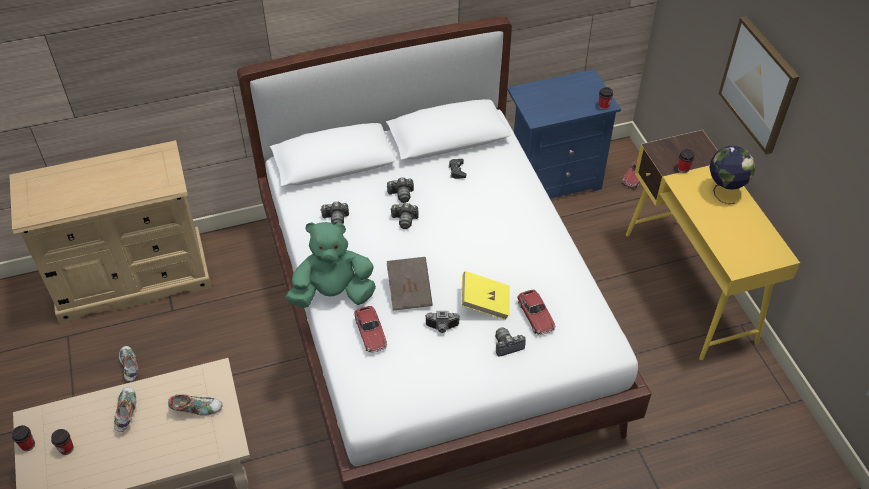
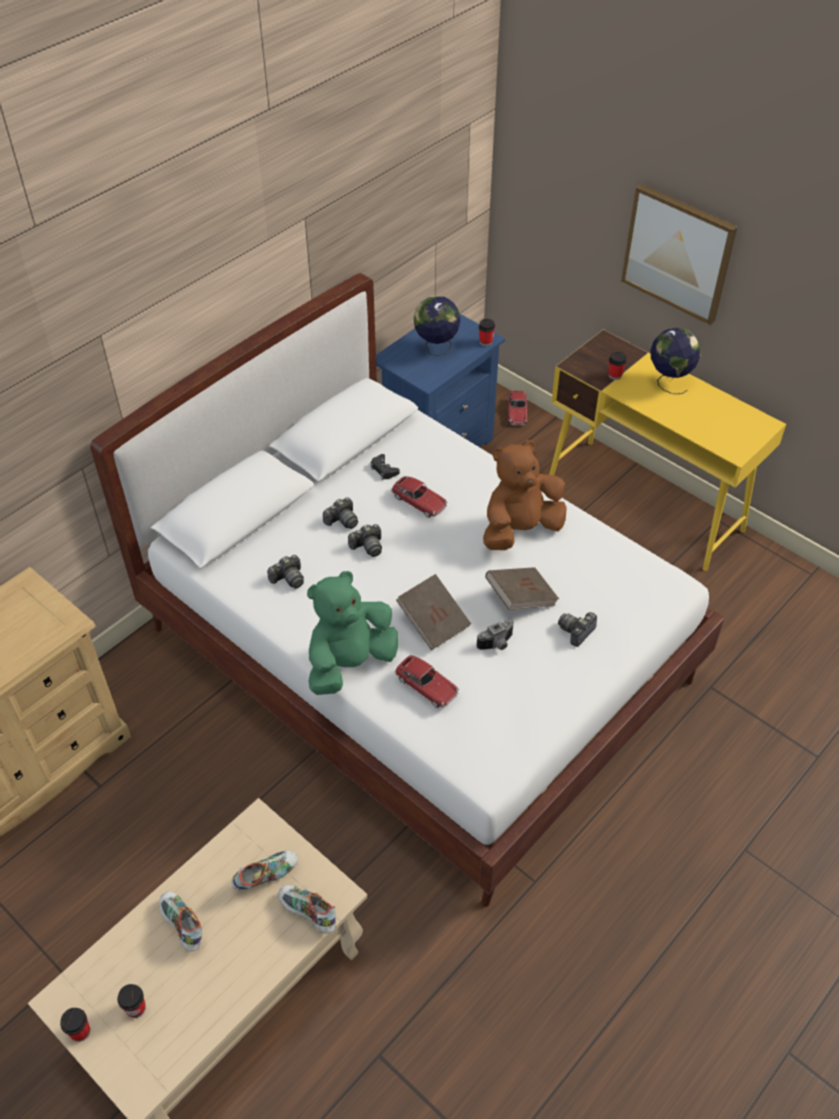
camera: 30 degrees left, 0 degrees up
(130, 367) = (94, 880): shoe -> shoe (307, 913)
(485, 303) = (520, 598): yellow book -> brown book
(523, 254) = (520, 529): none -> brown plush toy
(535, 316) = (581, 588): toy car -> toy car (419, 502)
(561, 97) = (436, 348): none -> globe

